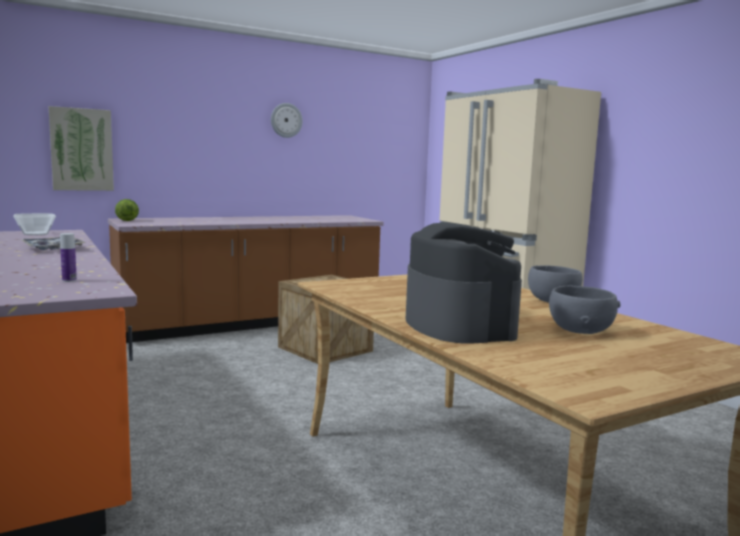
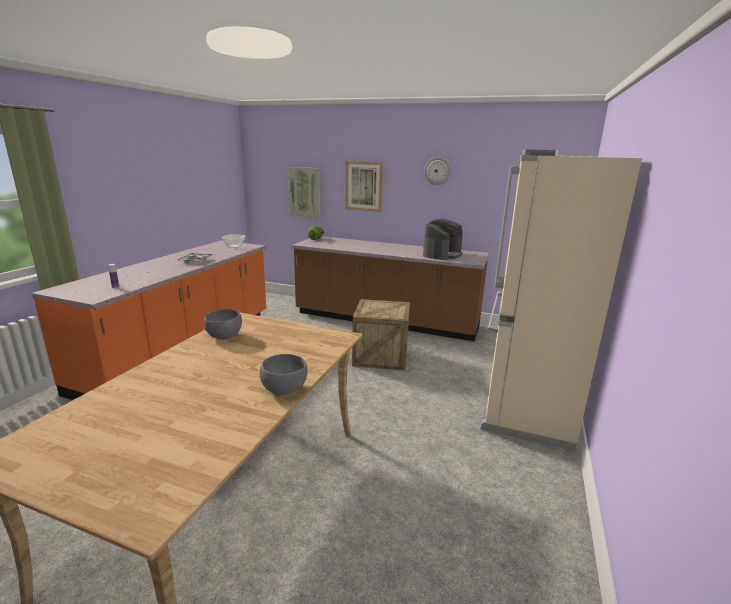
camera: 50 degrees right, 10 degrees up
(187, 139) = (363, 186): none -> picture
(458, 324) = (160, 378): coffee machine -> coffee machine (442, 254)
(580, 331) = (180, 421): grey bowl -> grey bowl (225, 336)

